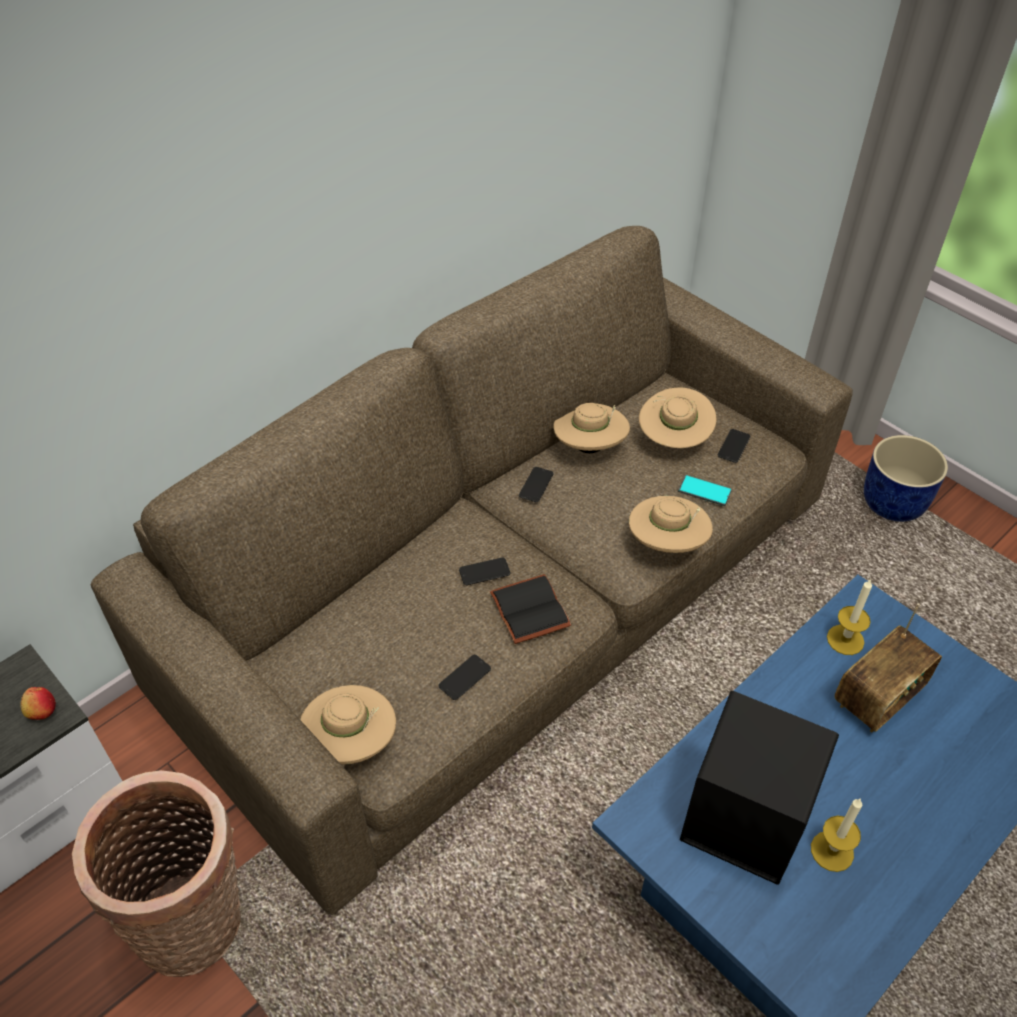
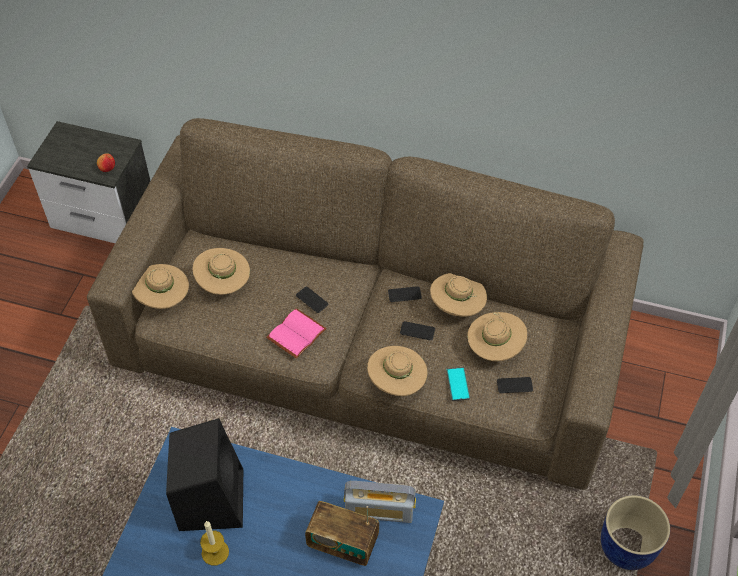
camera: 60 degrees right, 5 degrees up
(196, 919) = (83, 312): basket -> none
(386, 654) = (224, 283): none -> beige hat
(465, 677) = (230, 326): phone -> phone (417, 331)
(527, 609) = (296, 333): black book -> pink book
(845, 639) = (379, 510): candle -> radio

